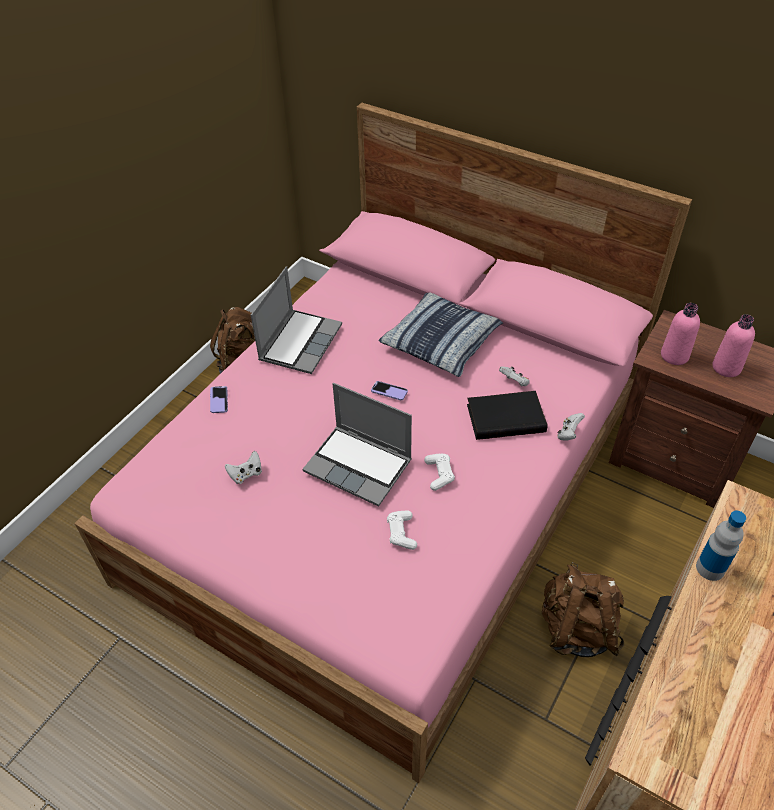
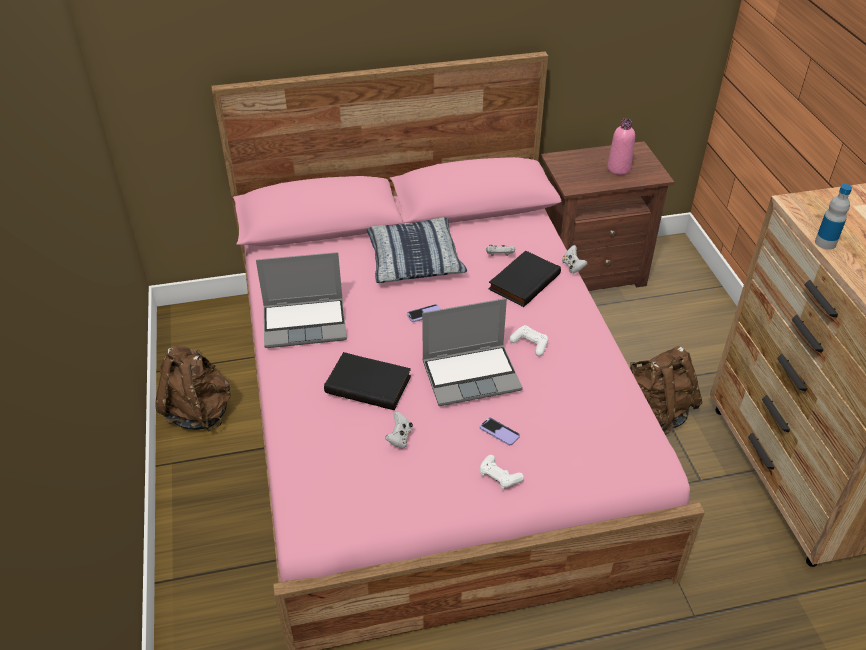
camera: 45 degrees left, 5 degrees down
(219, 400) = (297, 406): phone -> phone (499, 432)
(278, 417) = (369, 383): none -> black book
(300, 342) = (306, 323): laptop -> laptop turned 105 degrees clockwise
(401, 533) = (555, 397): white game controller -> white game controller (499, 477)
(674, 356) = (582, 178): pink bottle -> none

